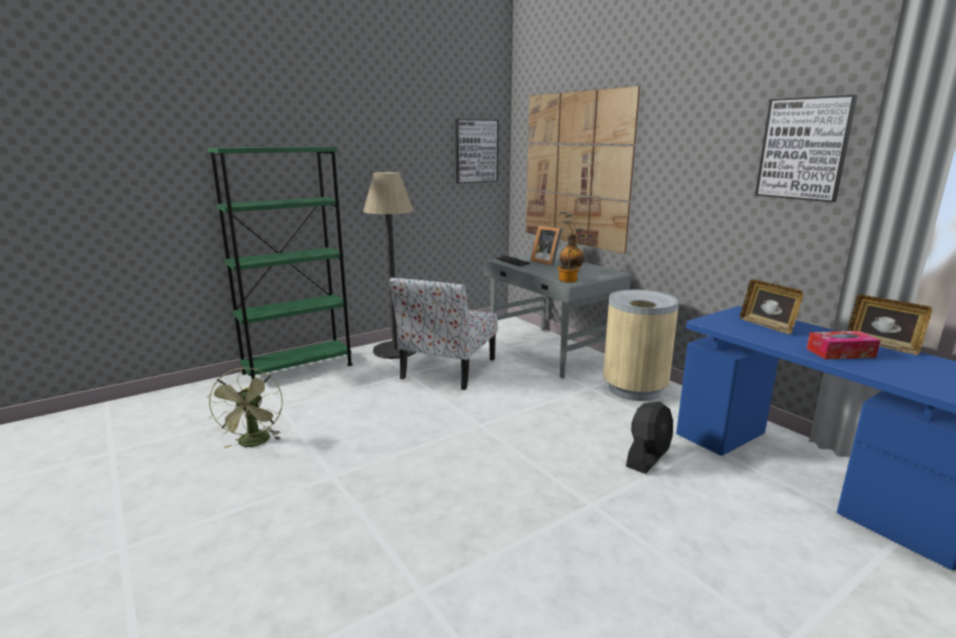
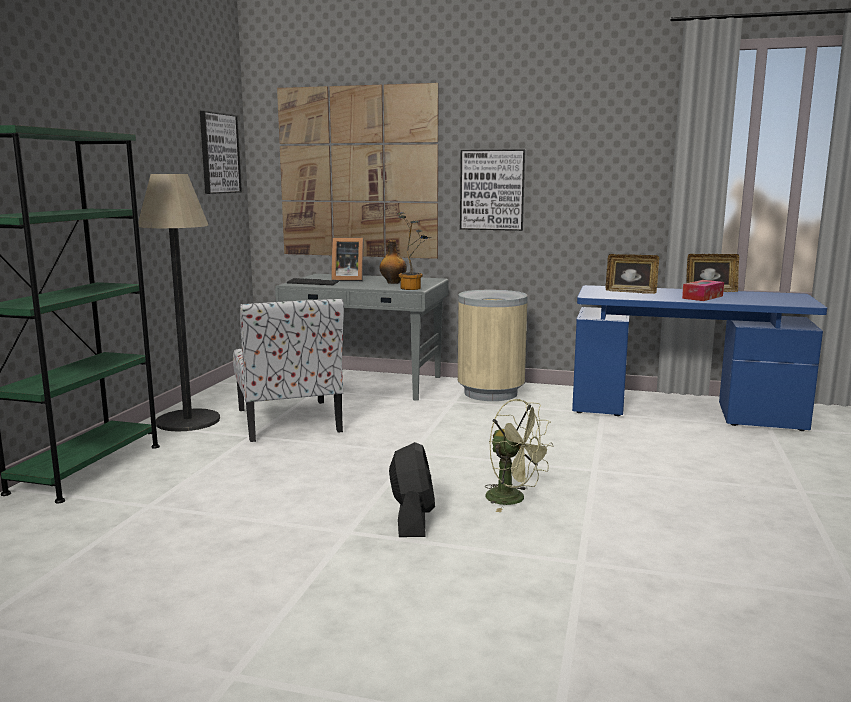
camera: 40 degrees left, 5 degrees down
(254, 443) = (190, 543): green fan -> green fan (513, 499)
(648, 457) = (578, 431): black fan -> black fan (412, 519)
(803, 149) = (614, 142): picture -> picture (492, 190)

